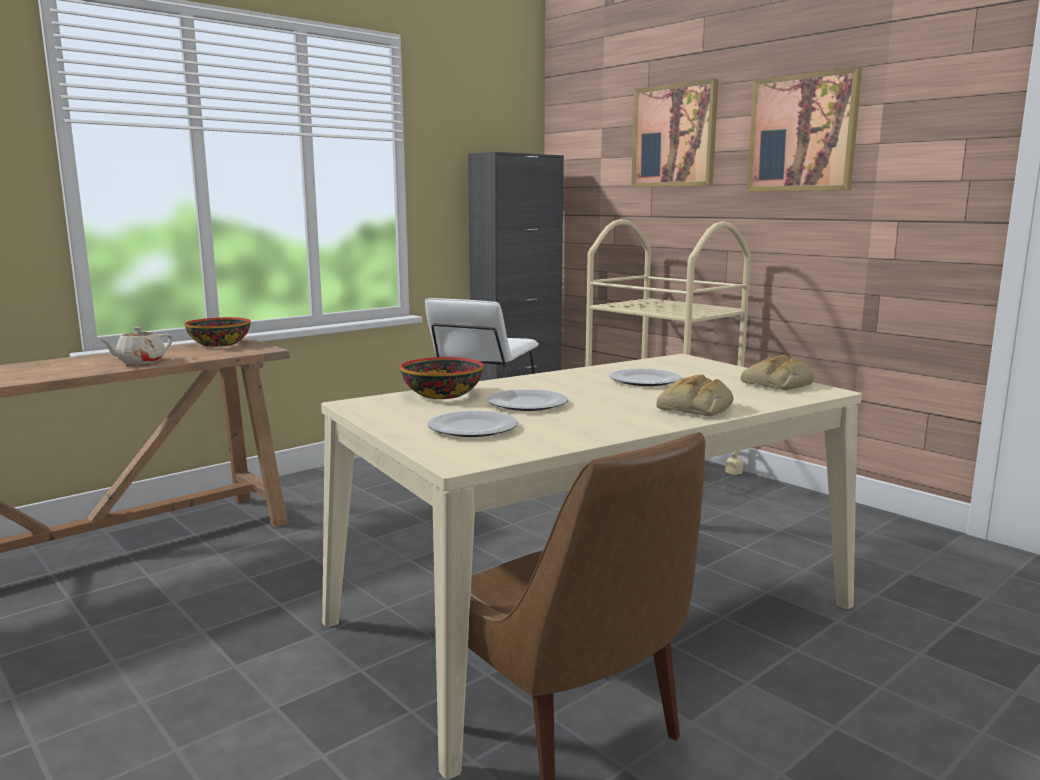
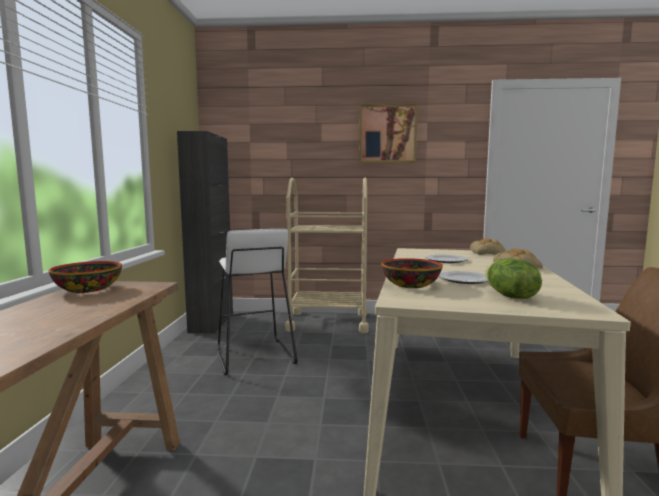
camera: 45 degrees left, 5 degrees down
(140, 362) = (68, 318): beige teapot -> none
(471, 428) = (509, 296): plate -> lettuce
(674, 136) = (307, 131): picture -> none

